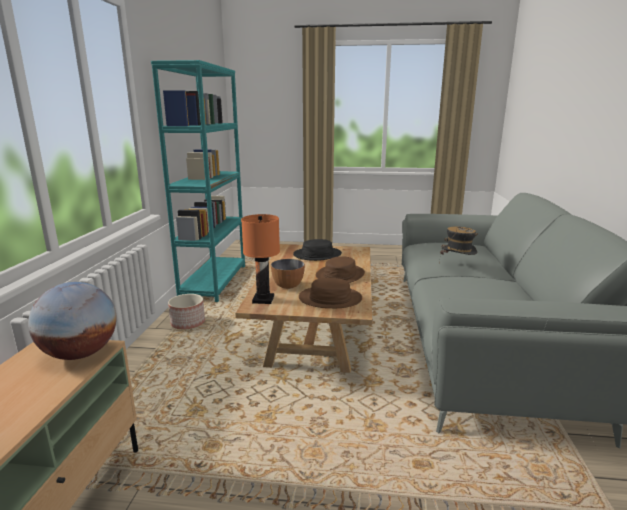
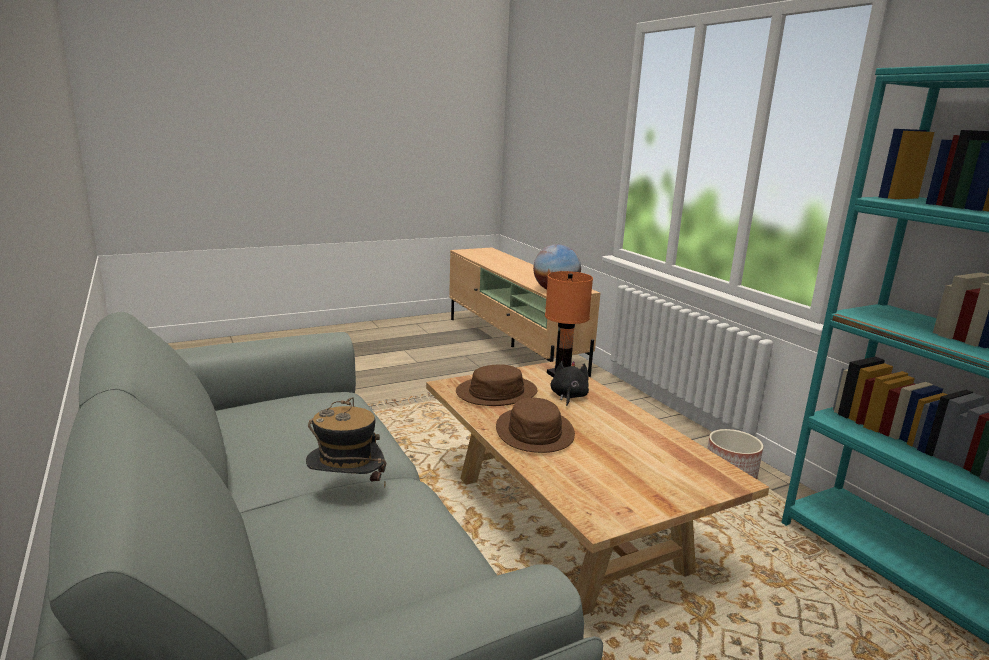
camera: 145 degrees right, 0 degrees up
(288, 286) = (568, 396): bowl -> black plush toy
(317, 254) = (643, 472): black hat -> none

